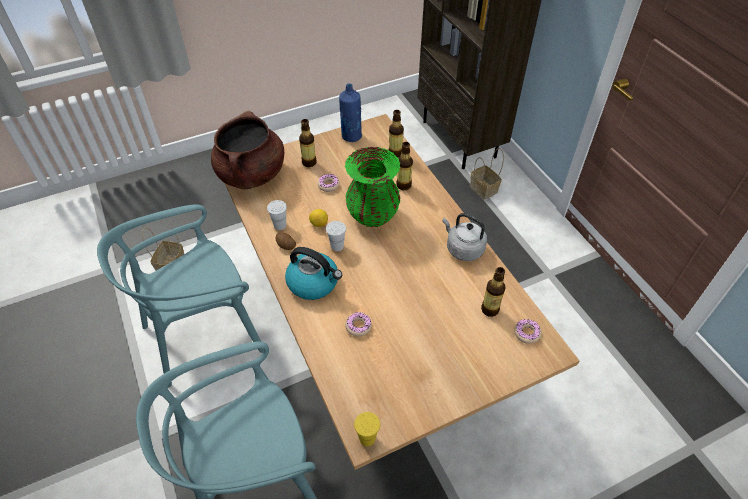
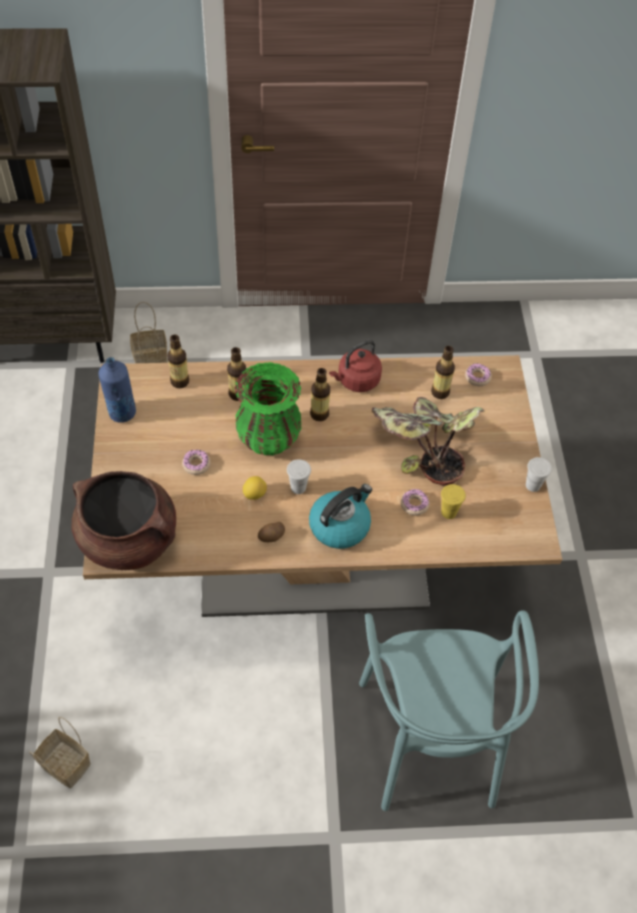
camera: 70 degrees left, 5 degrees up
(203, 334) = (208, 747): turquoise chair -> none
(280, 225) = (236, 533): white cup -> white cup (533, 485)
(309, 162) = (143, 471): bottle -> bottle (319, 414)
(367, 438) = (539, 540): yellow cup -> yellow cup (448, 512)
(419, 314) = (422, 449): none -> potted plant
(463, 249) = (356, 381): grey kettle -> red kettle

